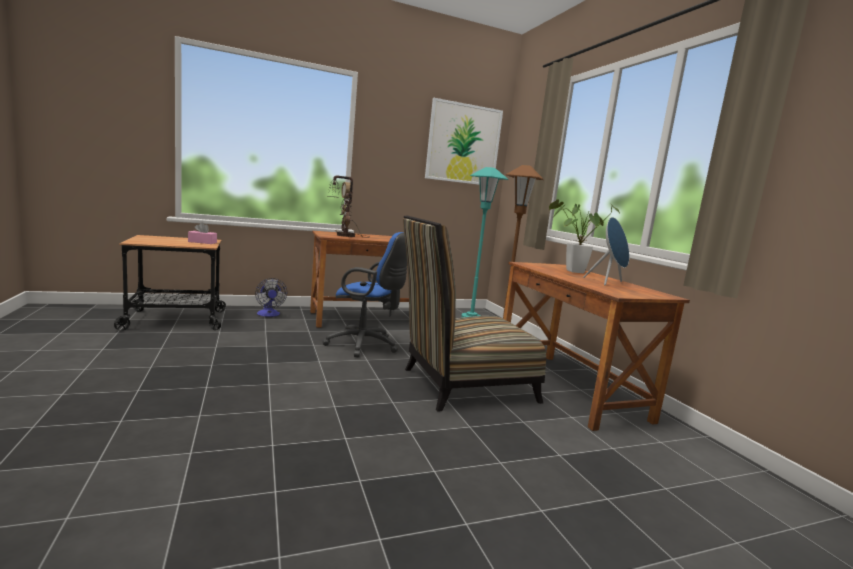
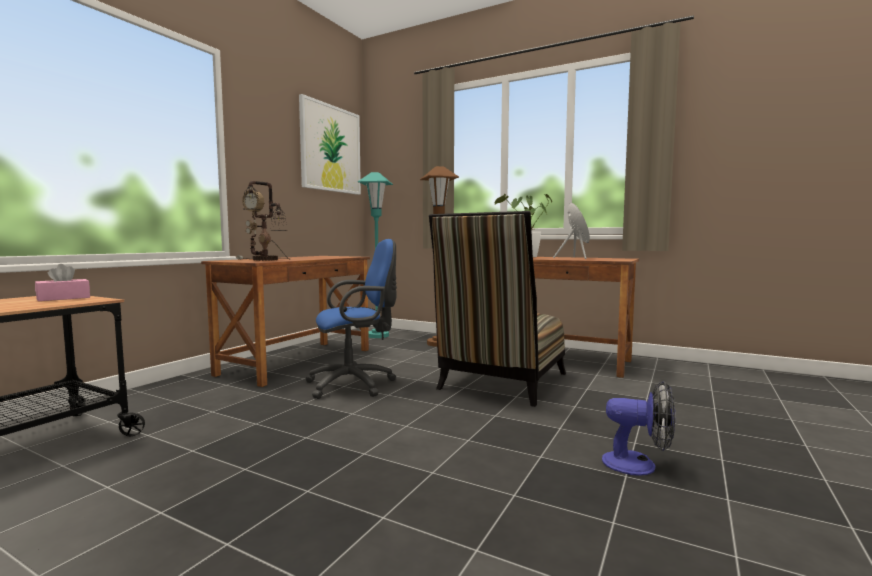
camera: 40 degrees left, 5 degrees down
(269, 314) = (165, 395): fan -> fan (638, 465)

